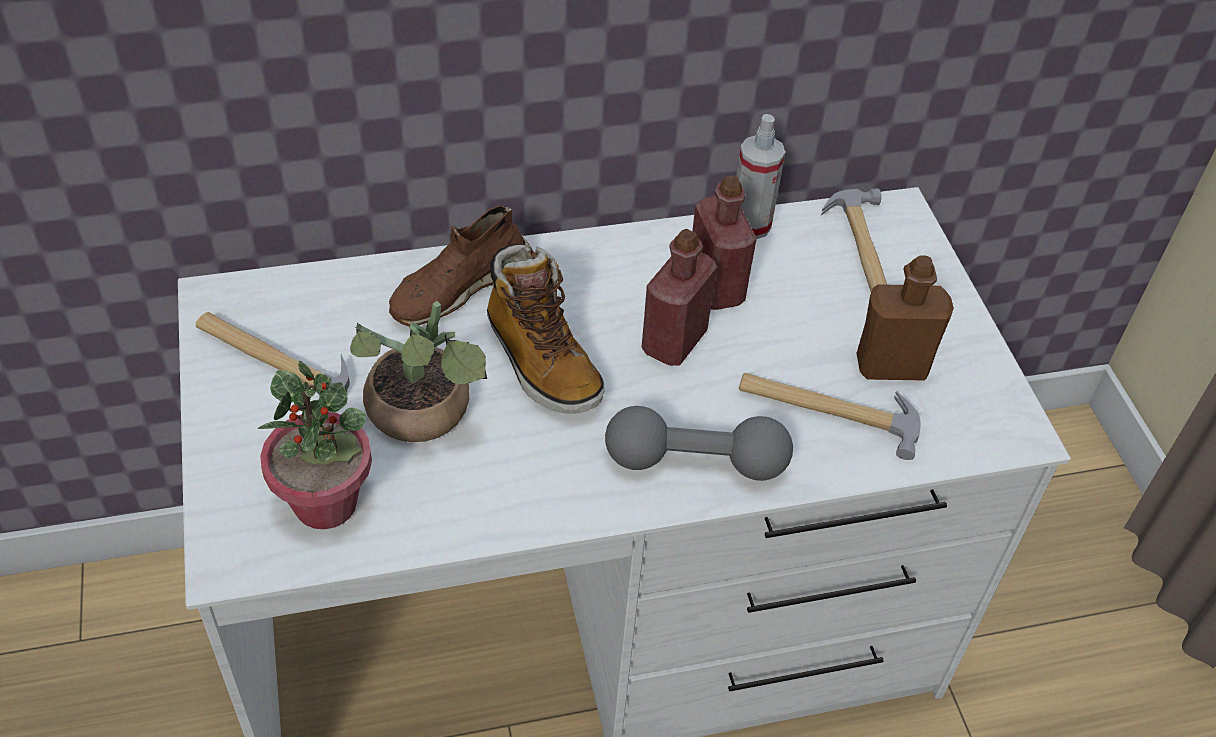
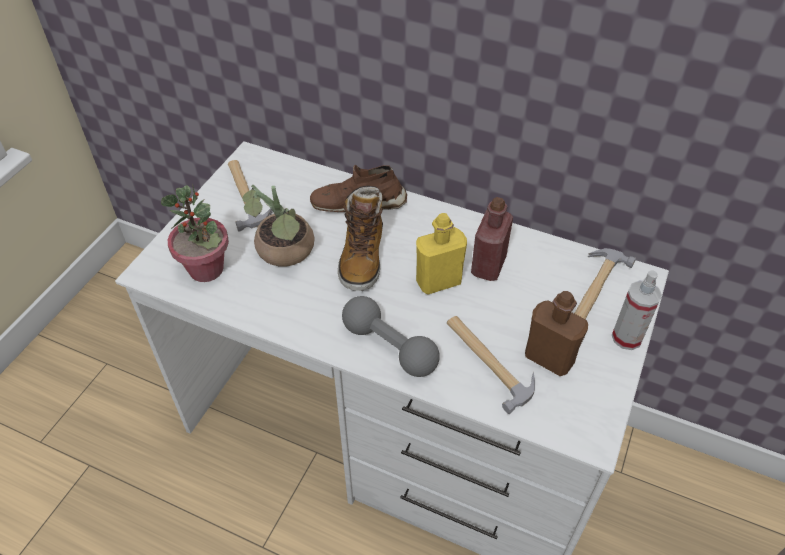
camera: 40 degrees right, 0 degrees up
(674, 341) = (438, 281): red bottle -> yellow bottle
(750, 225) = (540, 243): spray bottle -> spray bottle (627, 337)

